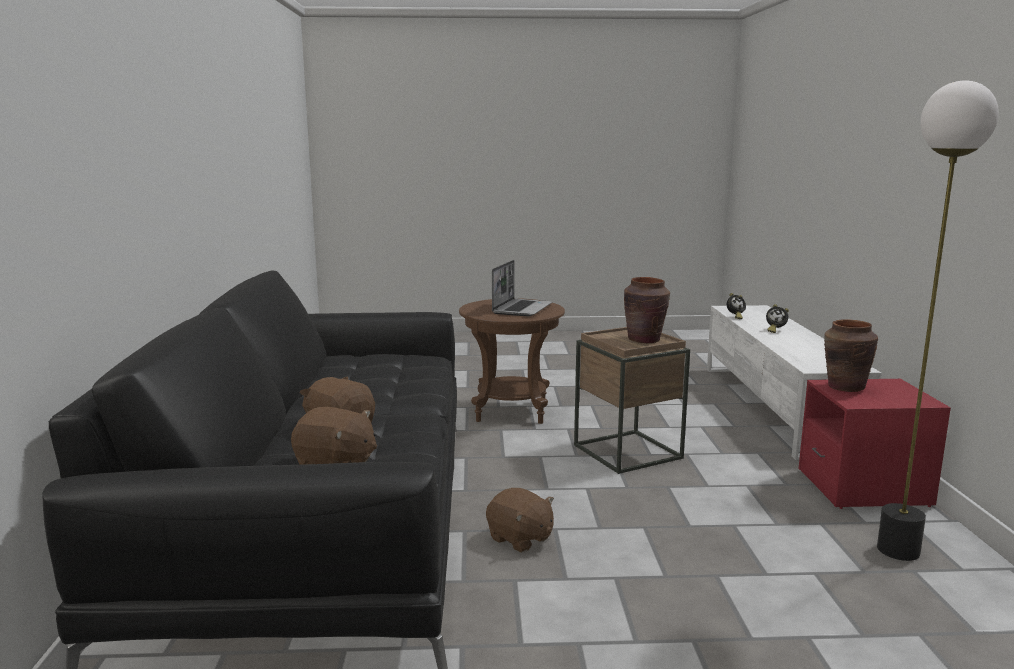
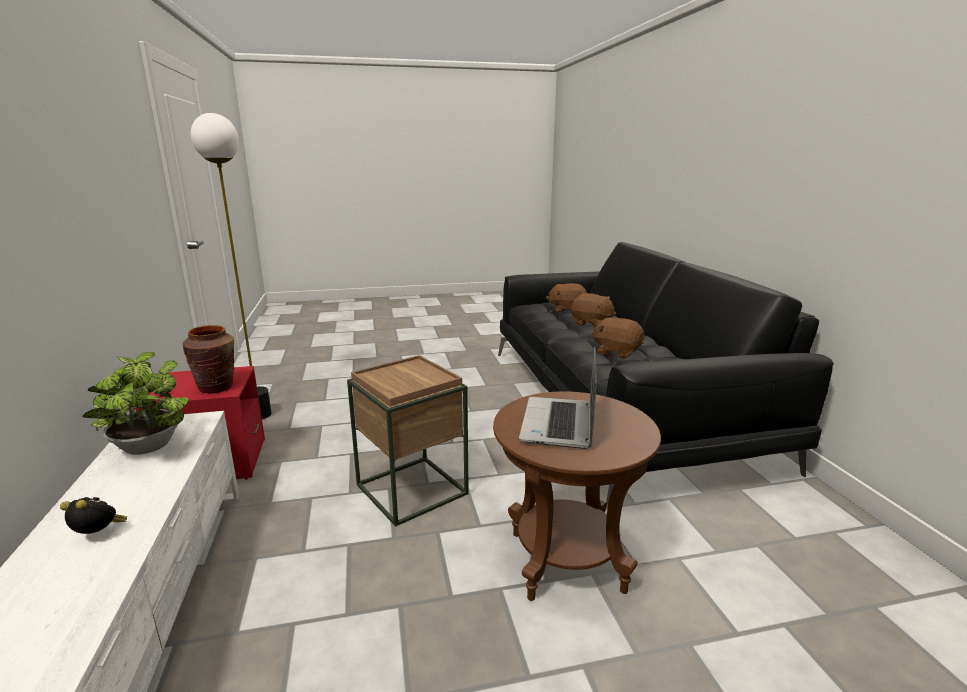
camera: 170 degrees right, 5 degrees up
(520, 539) = (491, 403): brown plush toy -> brown plush toy (617, 352)
(644, 339) = (392, 377): brown vase -> none
(735, 317) = (91, 619): alarm clock -> none
(819, 355) = (147, 449): none -> potted plant

